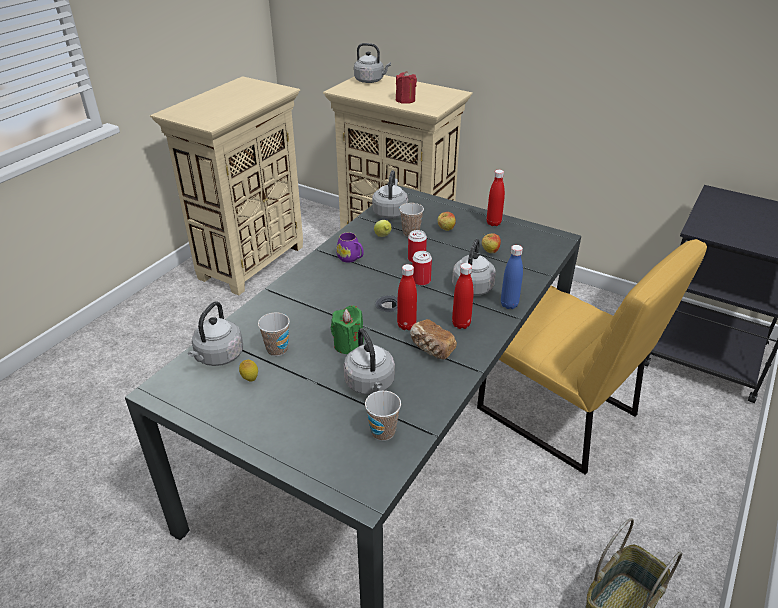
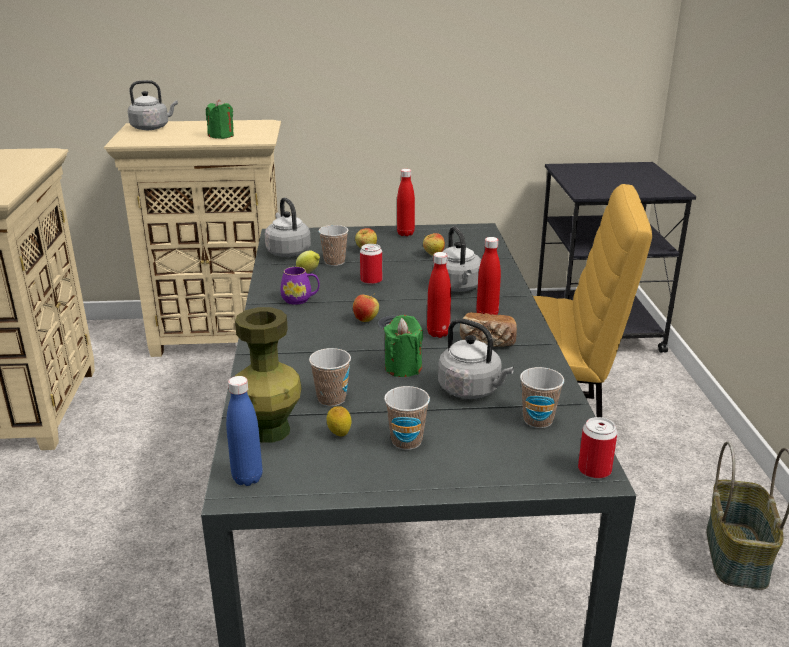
camera: 35 degrees left, 10 degrees down
(218, 357) = (270, 431): grey kettle -> green vase
(281, 404) = (406, 441): none -> cup
(371, 293) = (366, 320): none -> apple
(405, 100) = (221, 136): red candle -> green candle
(421, 281) = (401, 295): can -> can (594, 470)
(509, 304) = (507, 288): blue bottle -> blue bottle (247, 478)

